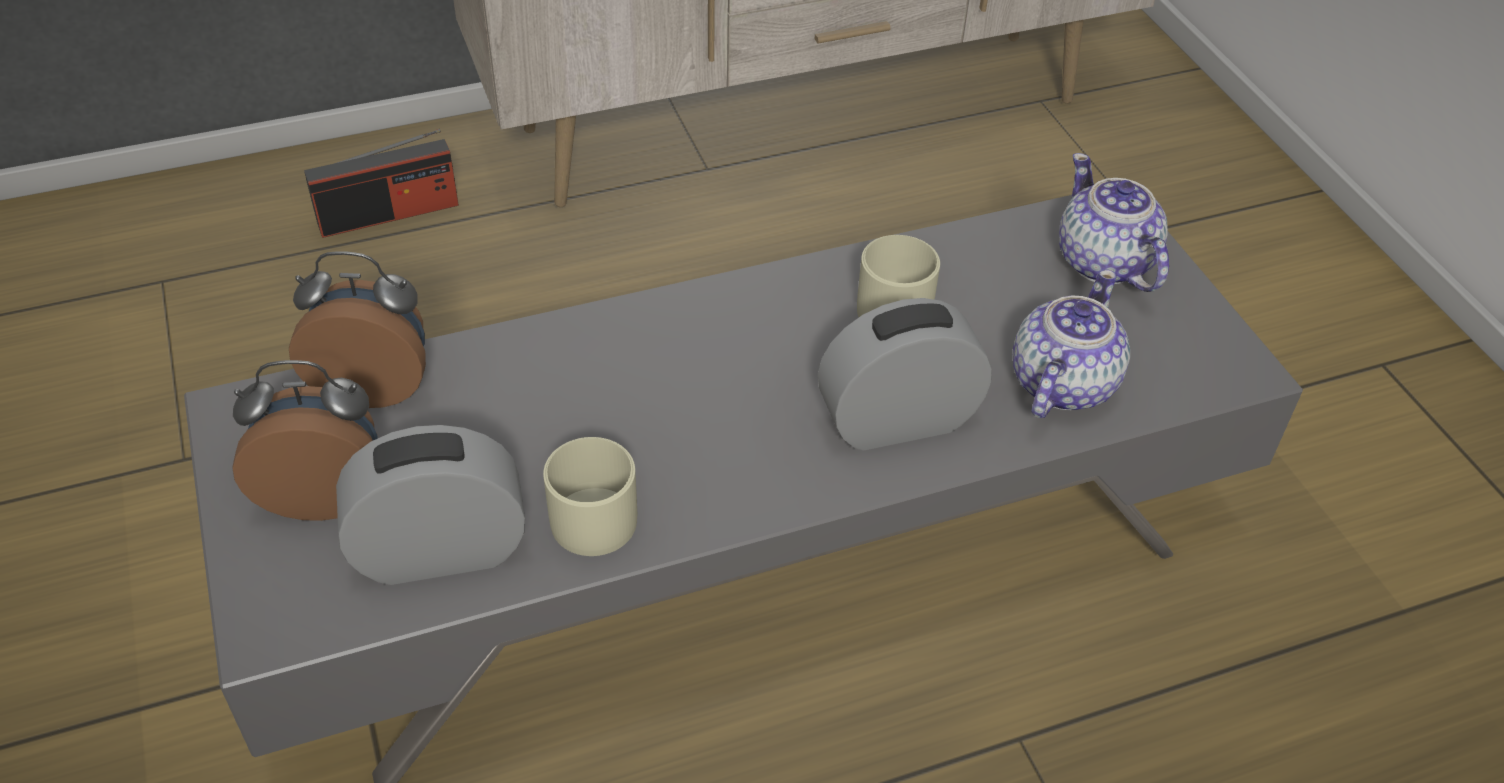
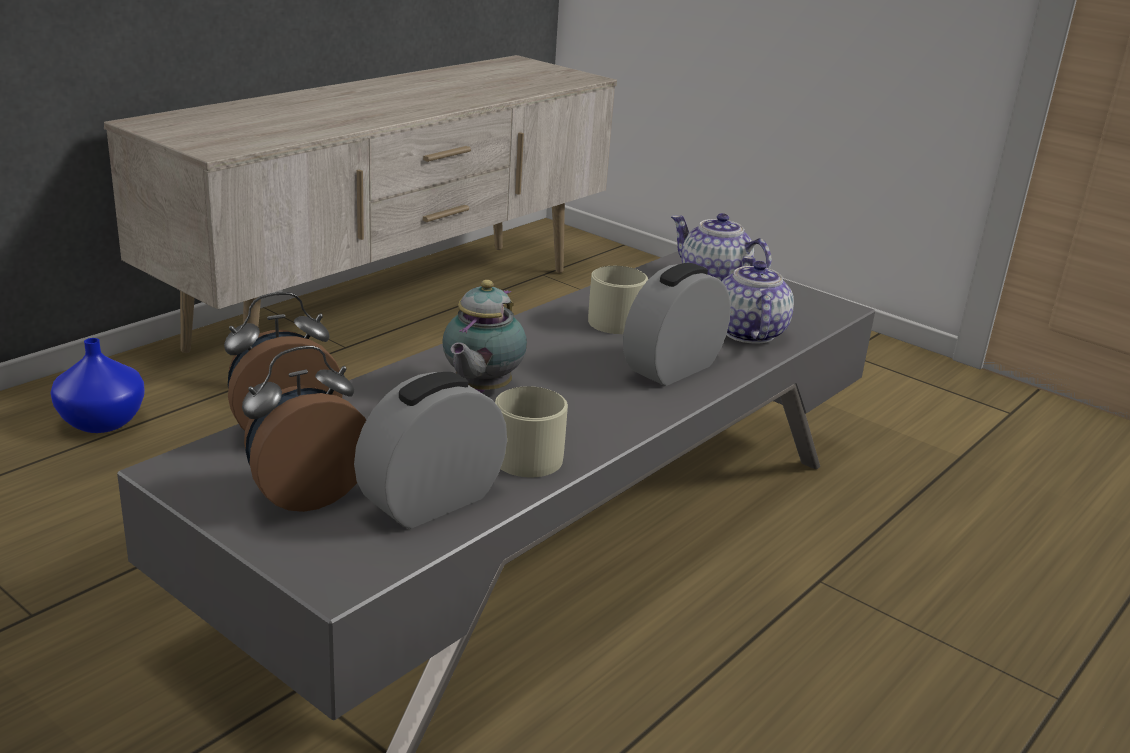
camera: 30 degrees left, 20 degrees down
(389, 214) = (102, 421): radio -> blue vase
(629, 386) = (480, 390): none -> teapot

